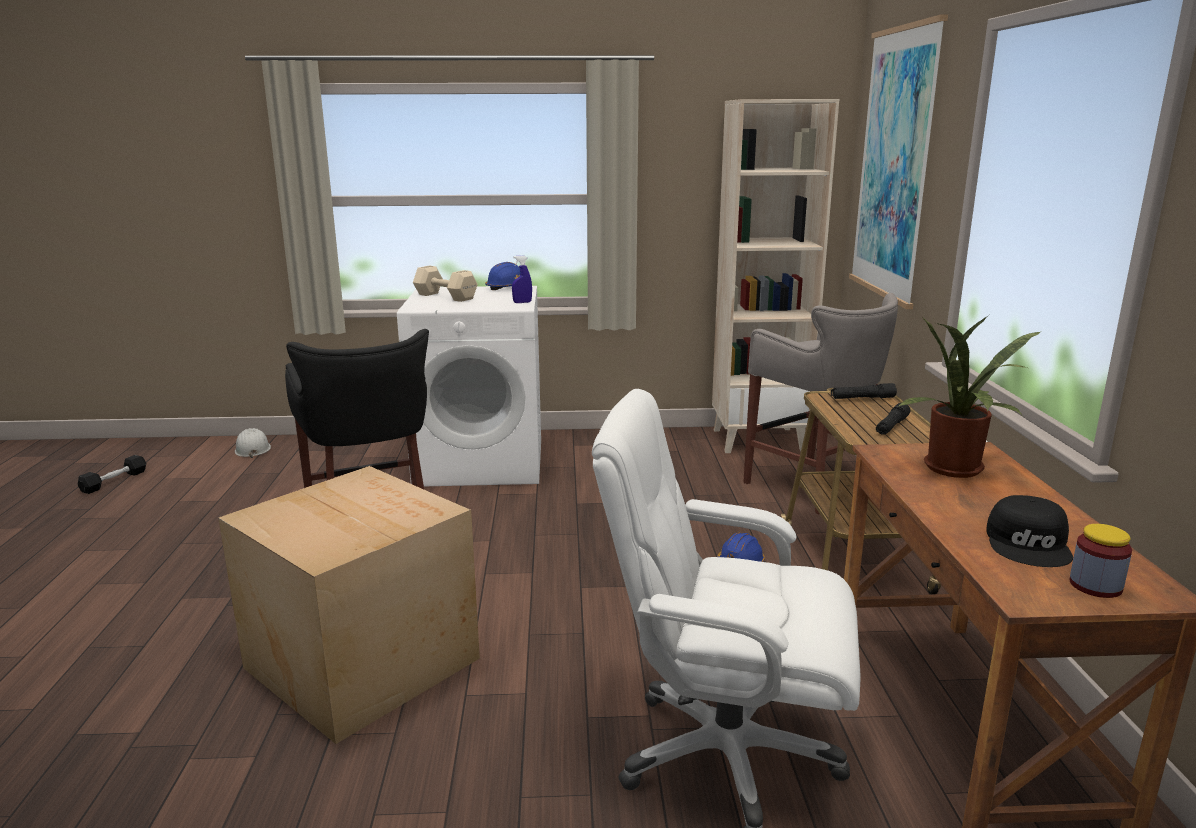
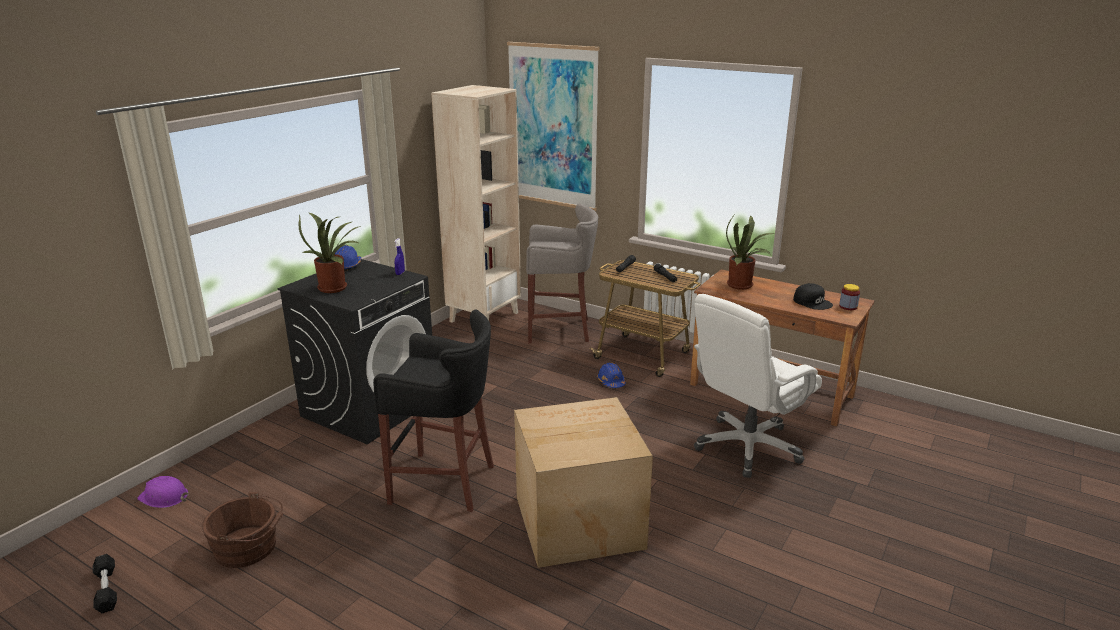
camera: 55 degrees left, 5 degrees up
(197, 506) = (249, 547): none -> brown bucket
(252, 449) = (164, 497): white hard hat -> purple hard hat
(446, 297) = (335, 287): beige dumbbell -> potted plant
(481, 462) = (370, 407): white washing machine -> black washing machine

